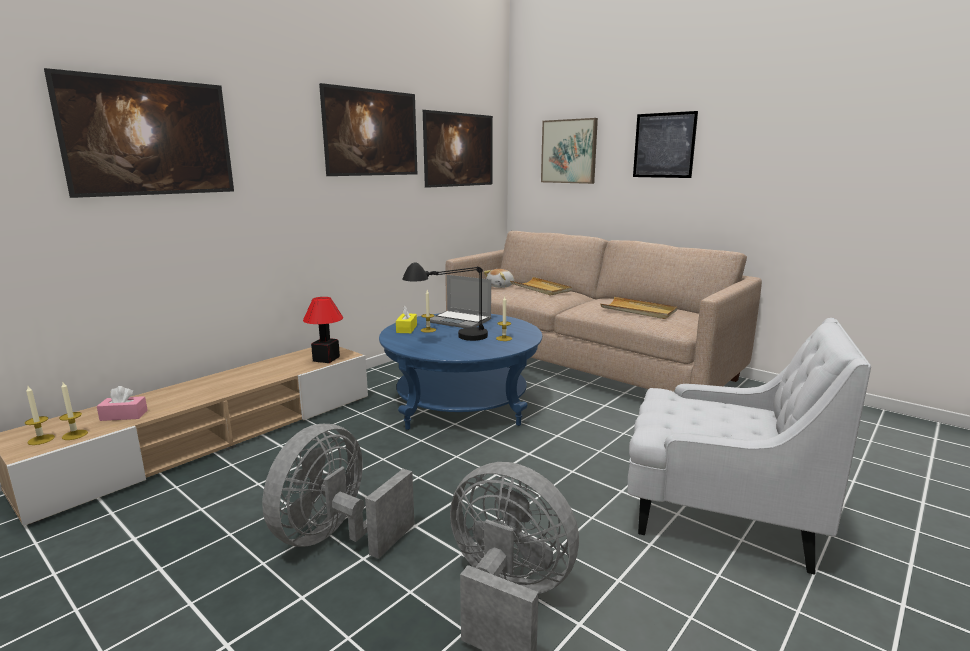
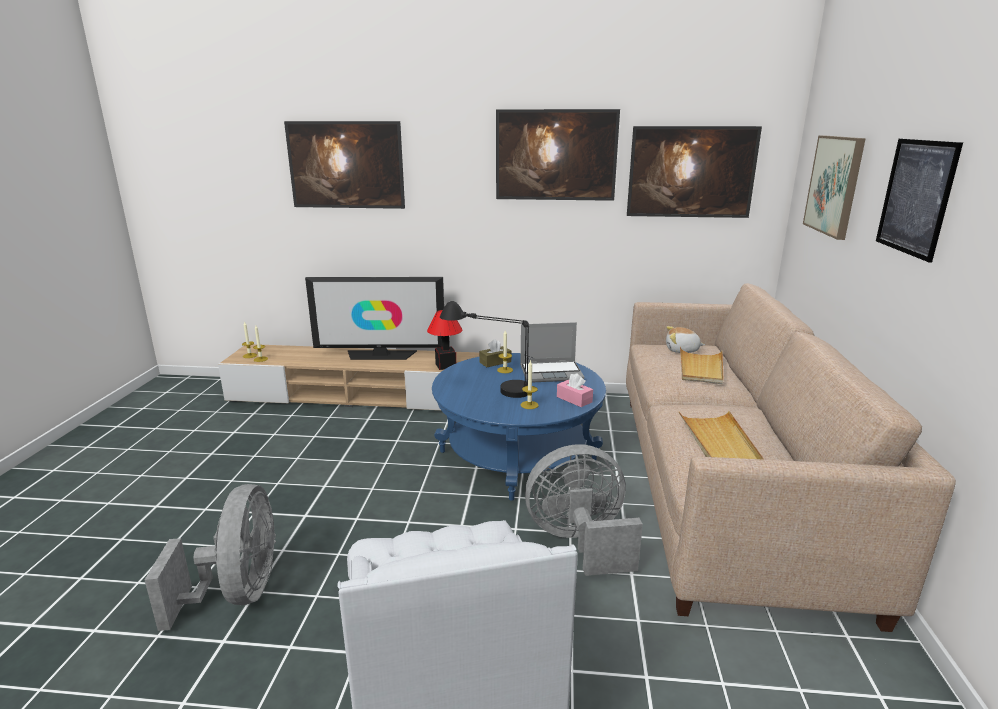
camera: 55 degrees right, 5 degrees up
(124, 415) = (293, 357): pink tissue box -> pink tissue box (574, 399)
(236, 376) = (380, 355): none -> television
(336, 537) = (272, 491): grey fan -> grey fan (580, 542)
(406, 329) = (495, 362): yellow tissue box -> brown tissue box
(460, 321) = (552, 372): laptop -> laptop turned 90 degrees counterclockwise

